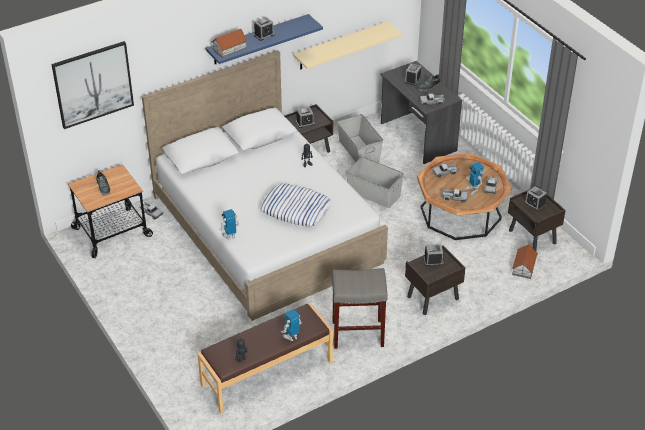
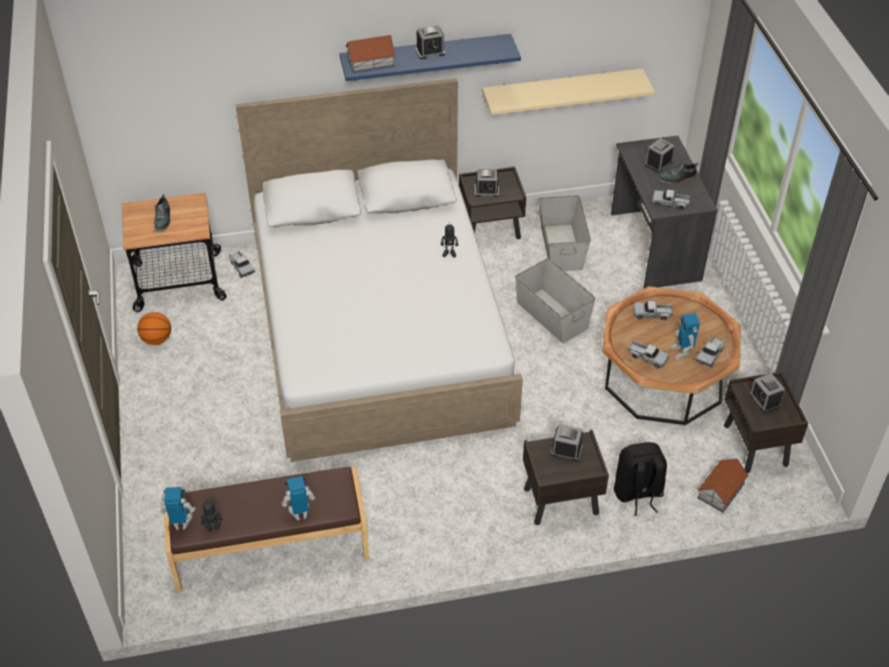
camera: 20 degrees right, 5 degrees up
(93, 84) = (160, 73): picture -> none
(118, 271) = (157, 339): none -> basketball
(230, 236) = (288, 334): toy robot -> toy robot (181, 522)
(295, 209) = (398, 317): pillow -> none
(357, 334) = (424, 526): grey stool -> none
(476, 281) = (637, 493): none -> black backpack

